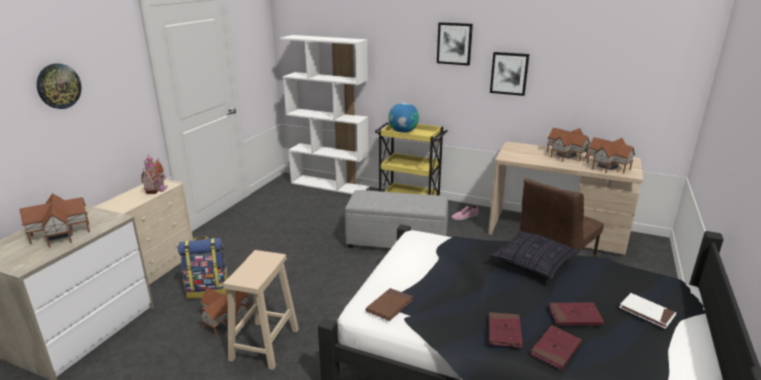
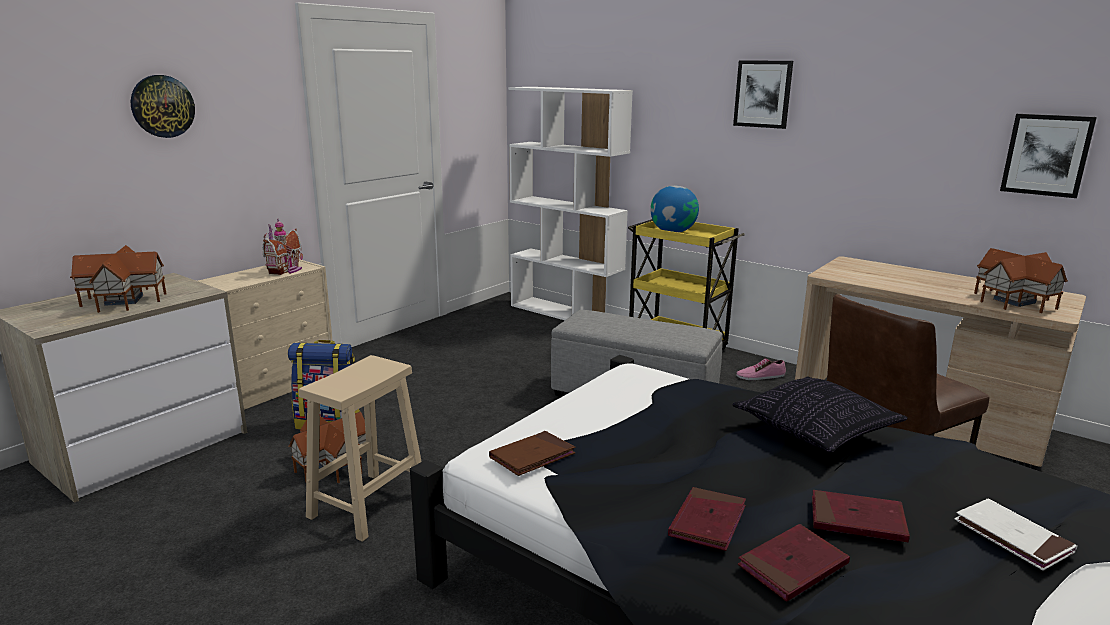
camera: 15 degrees right, 5 degrees down
(509, 73) = (850, 142): picture -> picture (1046, 155)
(567, 155) = (941, 280): toy house -> none

